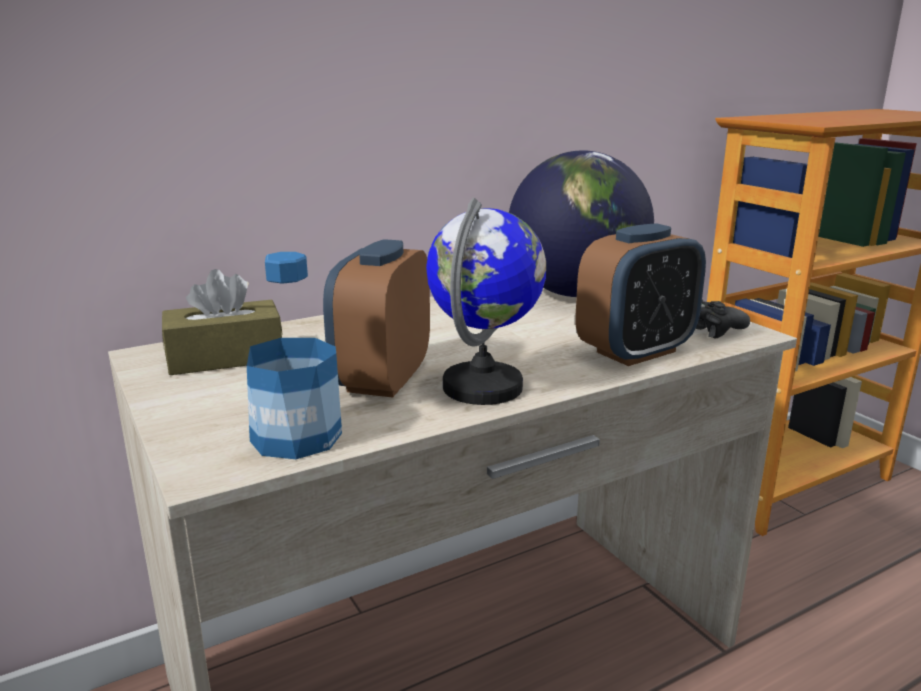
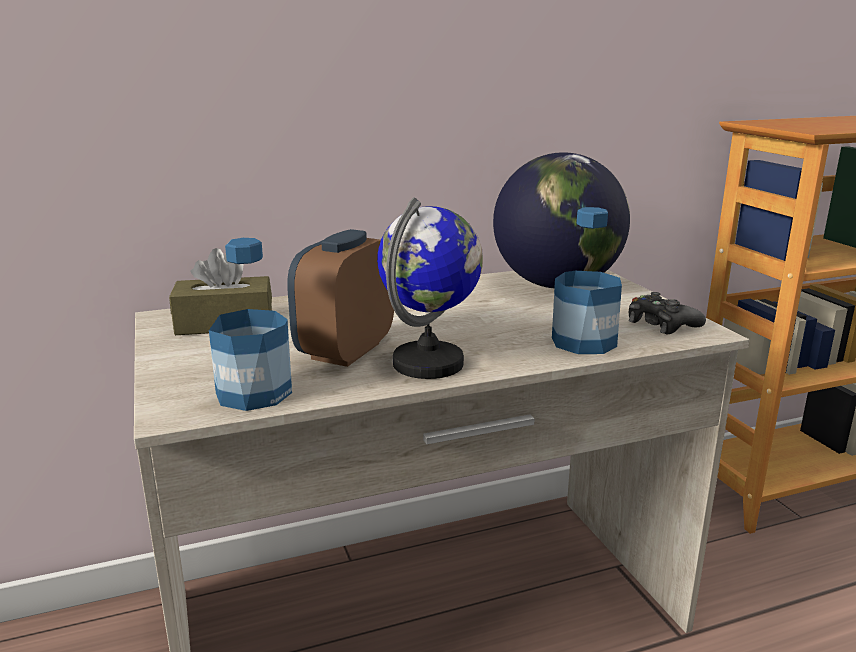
camera: 10 degrees right, 0 degrees up
(636, 352) = (583, 342): alarm clock -> bottle

